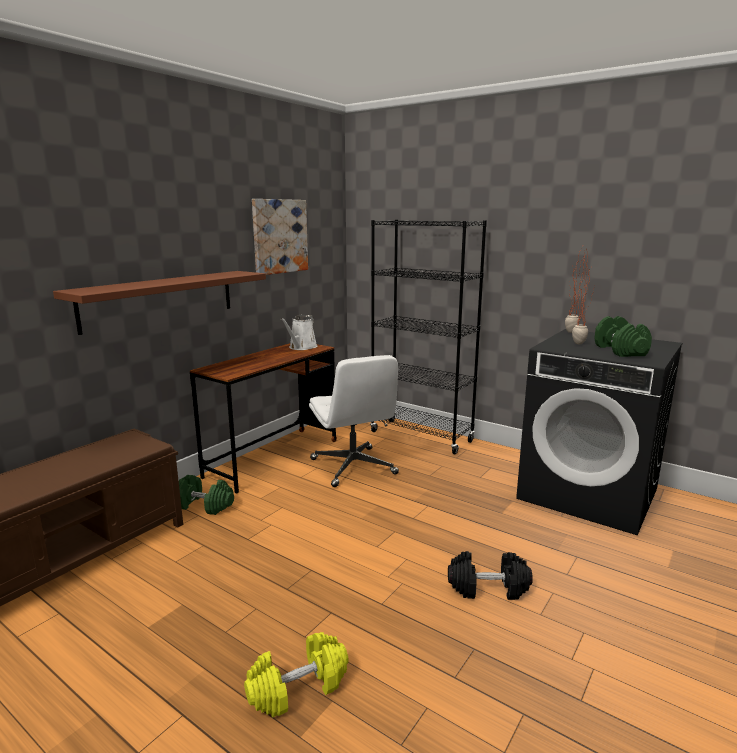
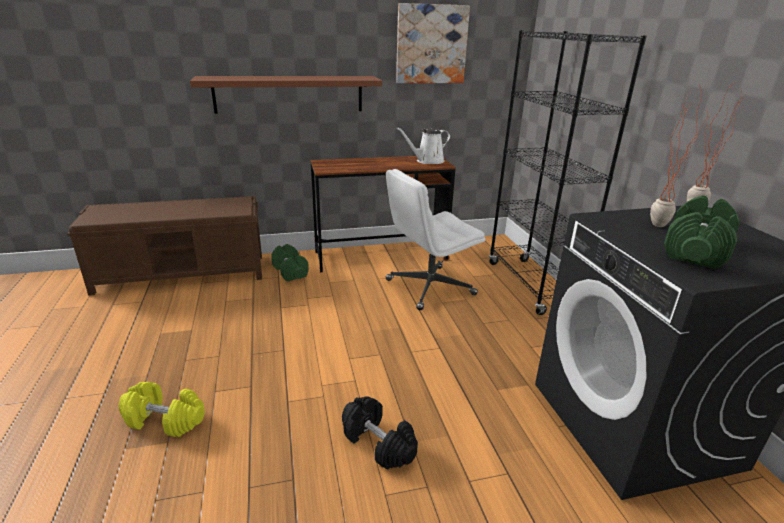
camera: 40 degrees right, 10 degrees up
(353, 467) = (429, 288): white office chair -> white office chair turned 45 degrees clockwise

